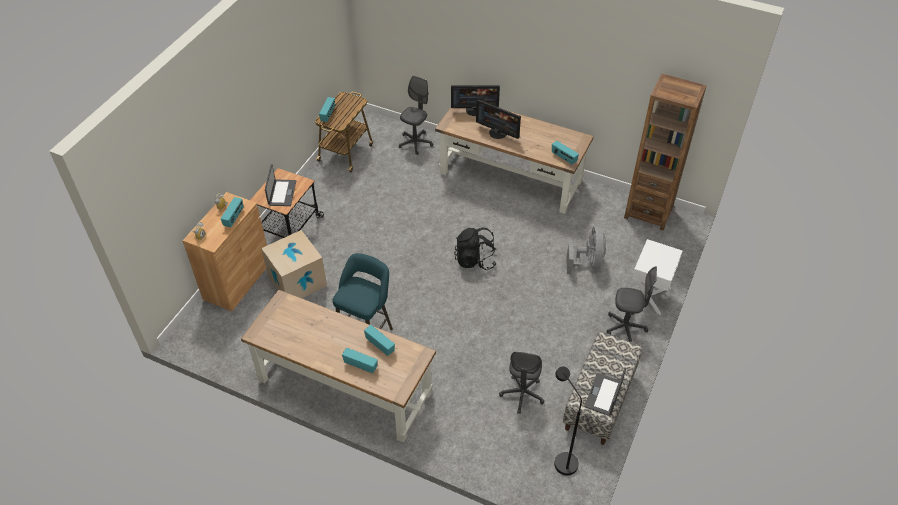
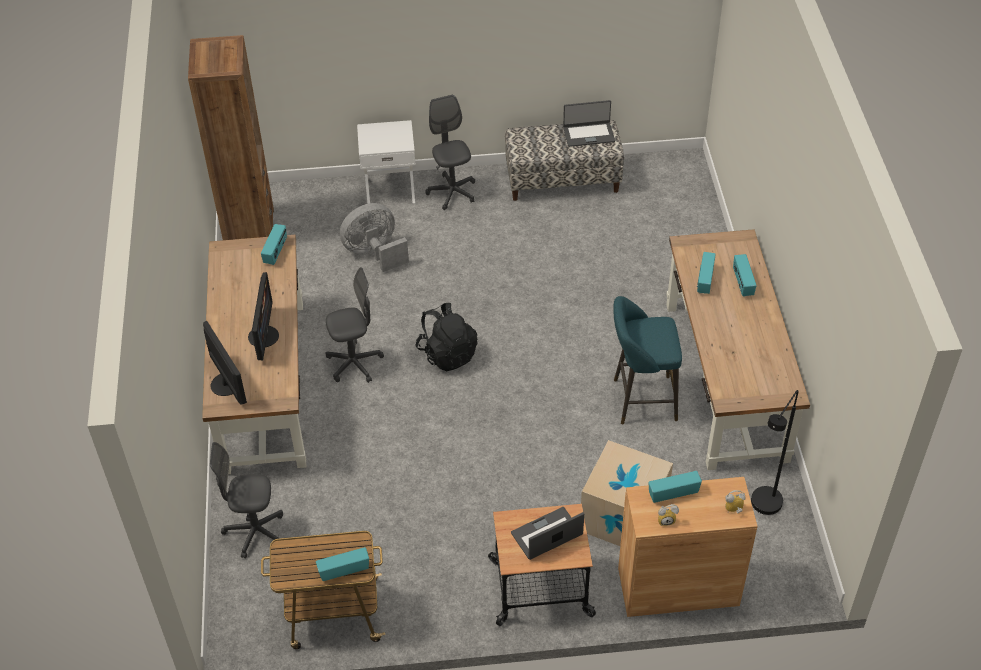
camera: 120 degrees left, 0 degrees up
(522, 394) = (605, 236): grey office chair -> grey office chair (354, 363)
(561, 459) = (651, 183): black floor lamp -> black floor lamp (763, 509)

